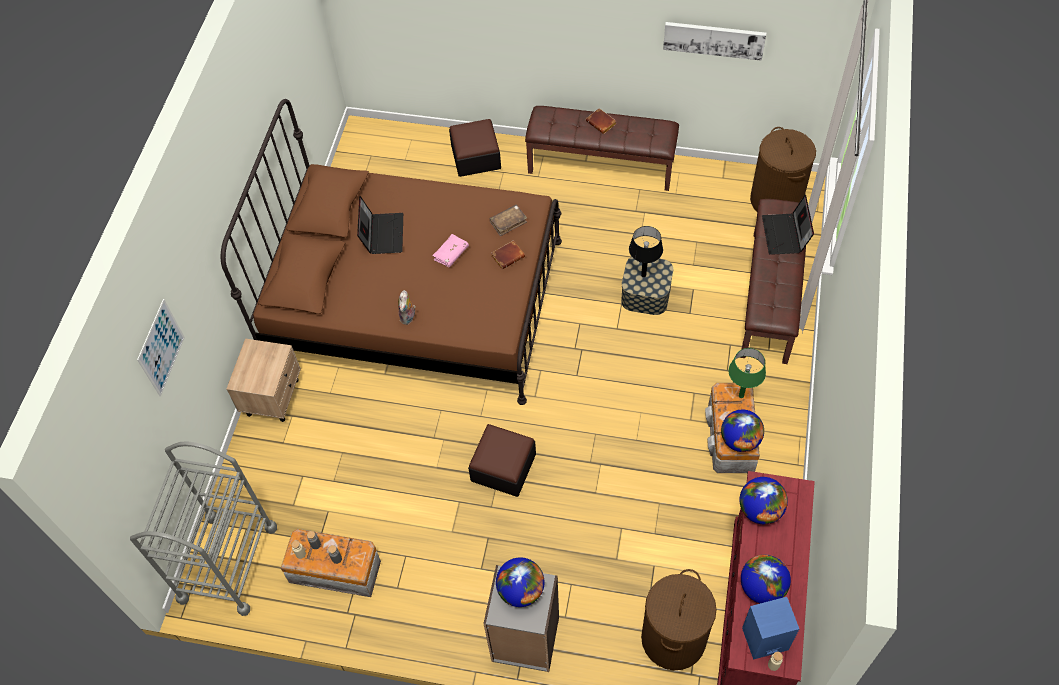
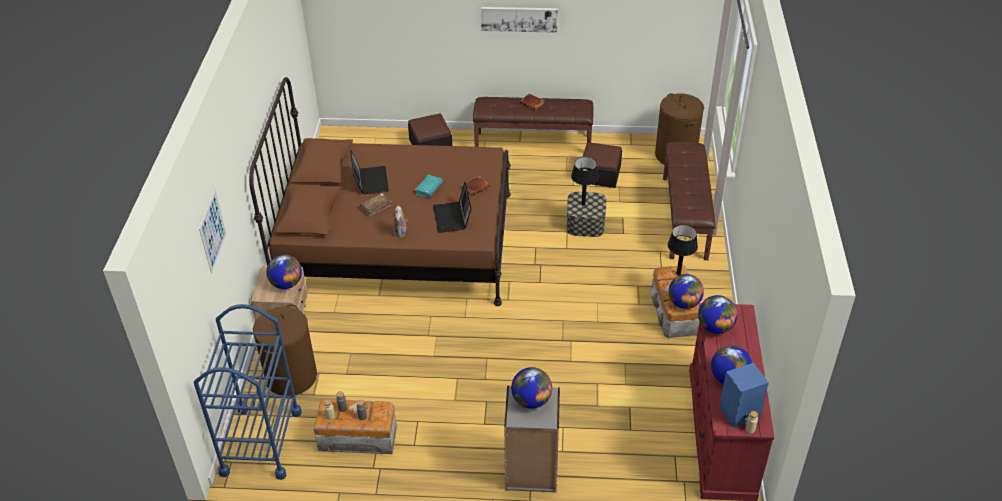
camera: 10 degrees left, 15 degrees down
(228, 563) = (261, 442): grey cart -> blue cart
(270, 369) = (286, 284): none -> globe
(451, 254) = (429, 189): pink book -> turquoise book
(503, 467) = (490, 350): ottoman -> ottoman (600, 174)
(508, 222) = (472, 166): brown book -> brown book (376, 207)
(673, 639) = (656, 457): brown laundry basket -> brown laundry basket (291, 377)
(714, 39) = (616, 22): picture -> picture (519, 18)
(741, 395) = (678, 274): green table lamp -> black table lamp
(785, 235) = (691, 163): laptop -> laptop (453, 218)

